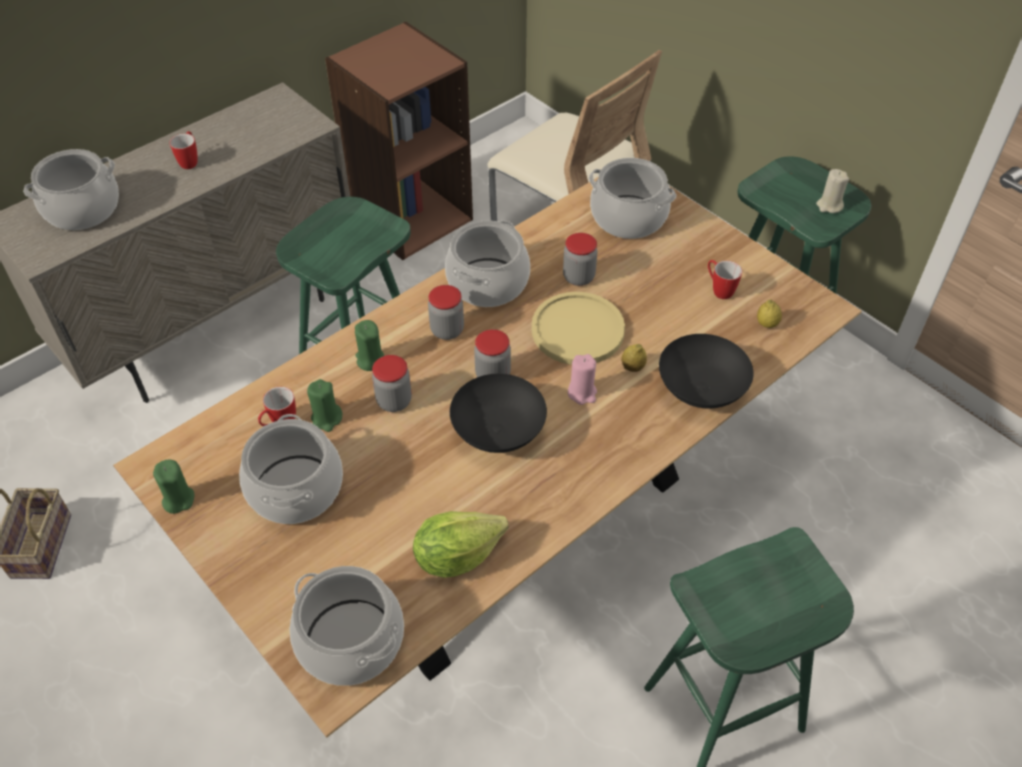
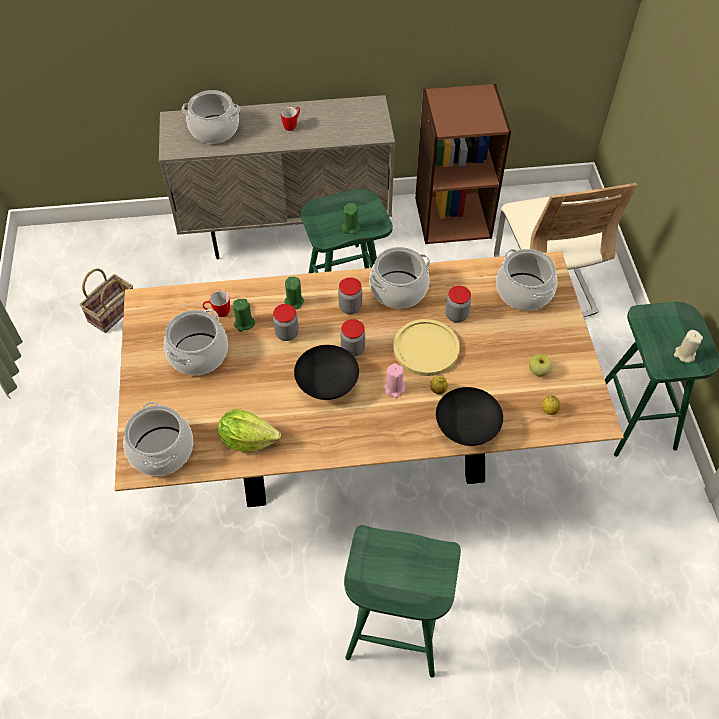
camera: 35 degrees right, 5 degrees up
(178, 499) = (140, 326): green candle -> green candle (350, 227)
(719, 290) = (538, 371): mug -> apple

